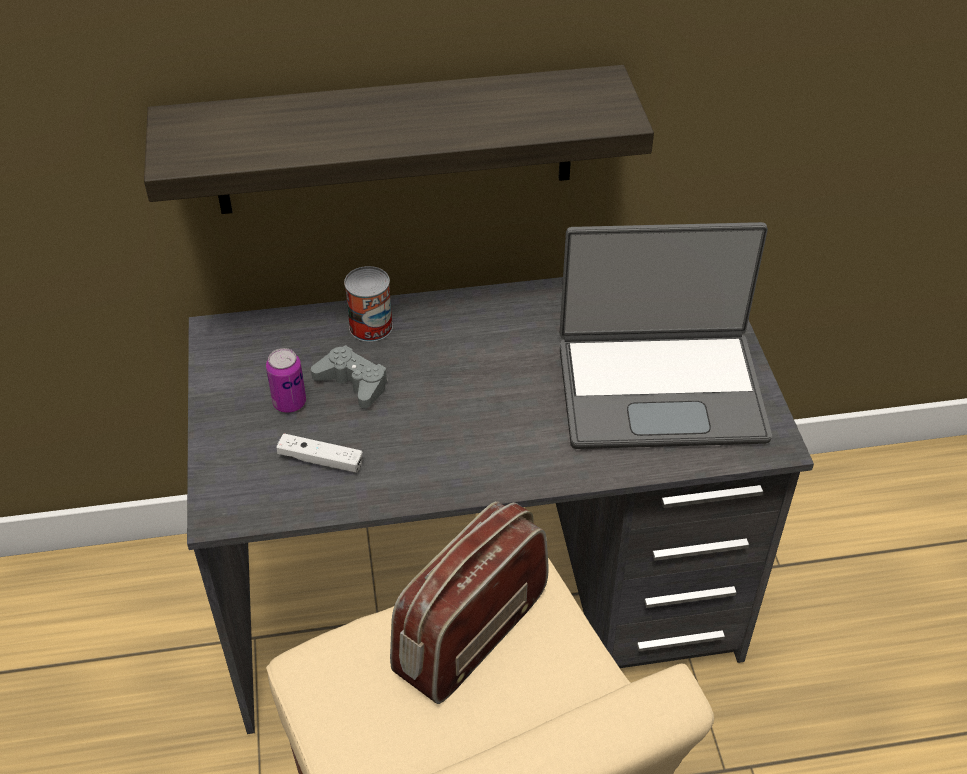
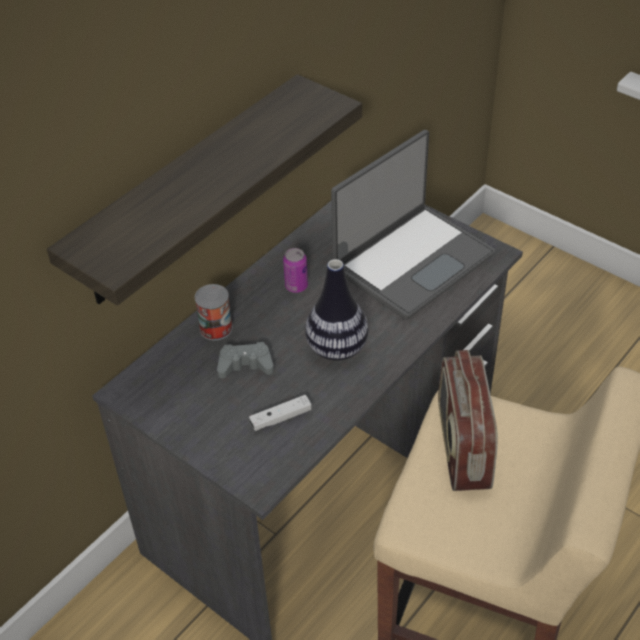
camera: 40 degrees left, 0 degrees up
(289, 403) = (222, 400): can -> can (296, 286)
(463, 428) = (337, 348): none -> vase

